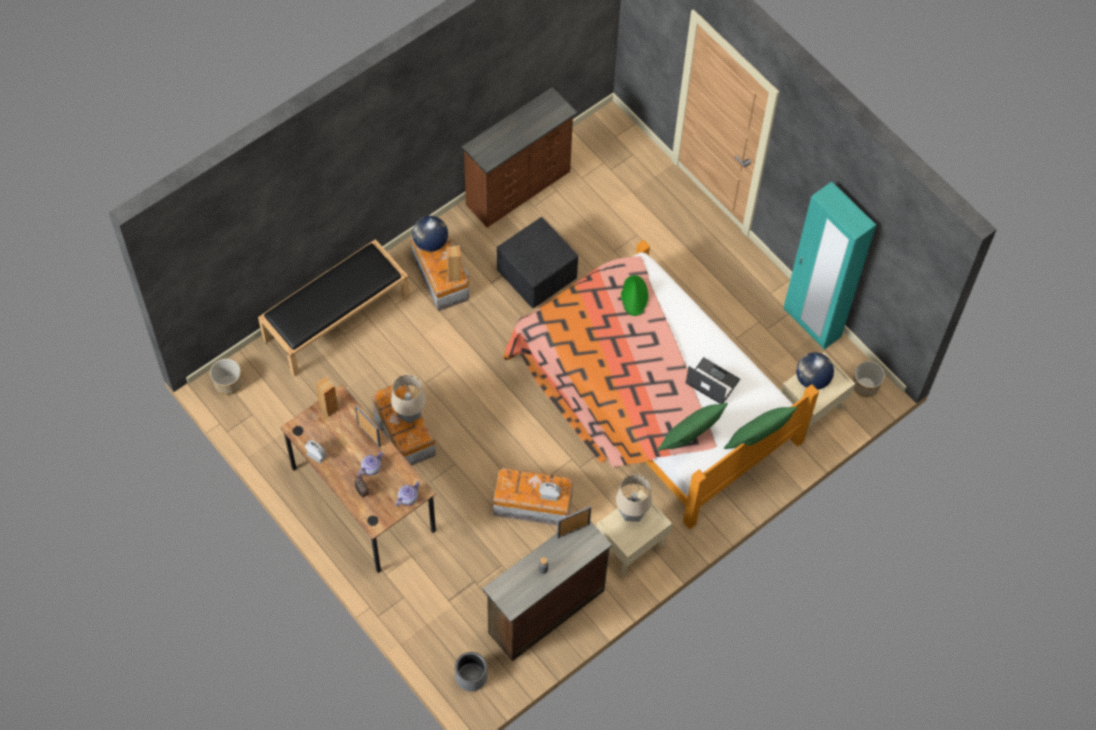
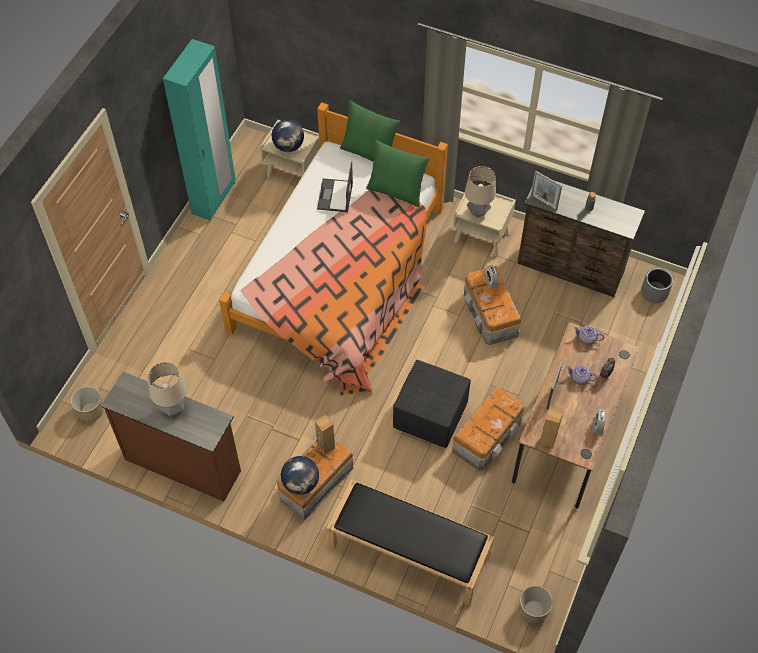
camera: 115 degrees left, 5 degrees down
(409, 415) = (486, 414): table lamp -> table lamp (173, 408)
(536, 277) = (273, 406): black ottoman -> black ottoman (431, 416)
(634, 296) = (284, 277): green hat -> none
(865, 386) = (253, 147): planter -> planter (91, 411)

